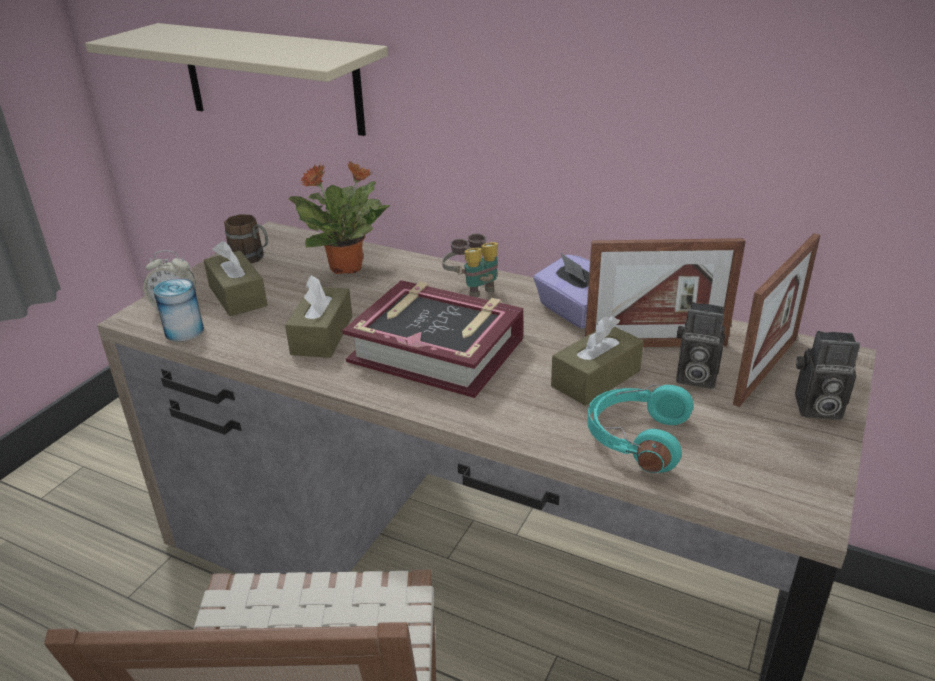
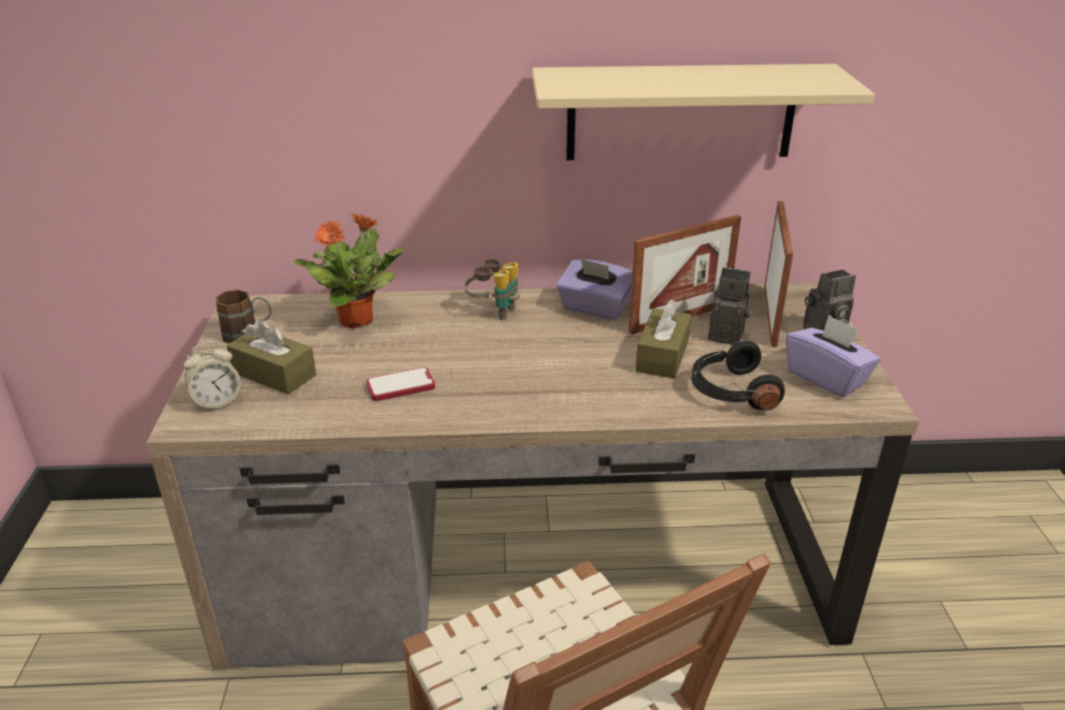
camera: 30 degrees left, 0 degrees up
(184, 331) = (255, 421): can -> none
(271, 78) = (220, 142): beige shelf -> beige shelf (681, 112)
(322, 335) = (400, 386): brown tissue box -> phone
(437, 350) = (516, 370): book -> none
(635, 438) = (731, 391): turquoise headphones -> black headphones
(693, 377) = (728, 335): camera -> camera turned 150 degrees counterclockwise
(769, 460) = (826, 378): none -> purple tissue box

